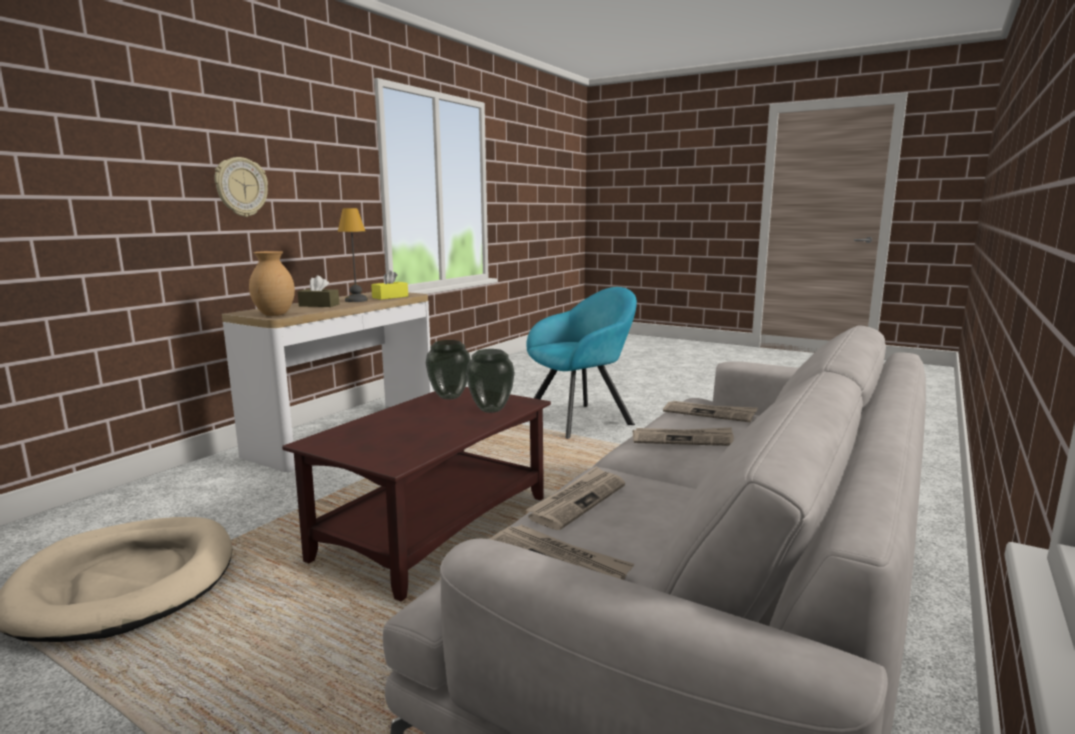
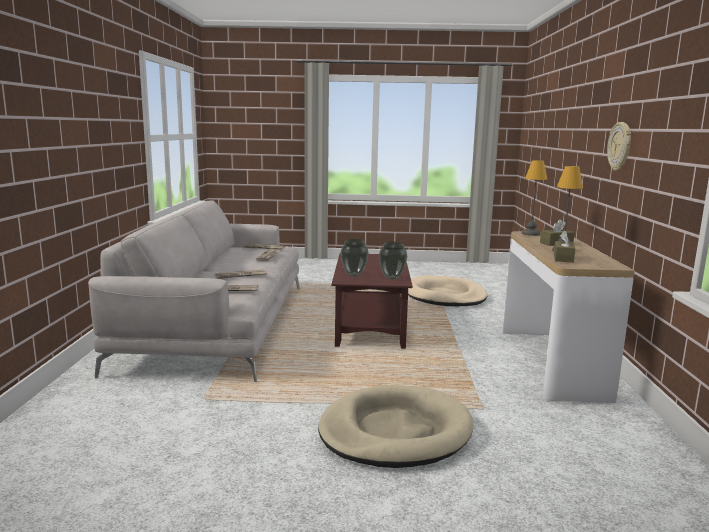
camera: 150 degrees right, 0 degrees up
(275, 315) = (530, 234): brown vase -> table lamp
(390, 297) = (563, 258): yellow tissue box -> brown tissue box
(582, 420) = (395, 432): turquoise armchair -> beige dog bed

